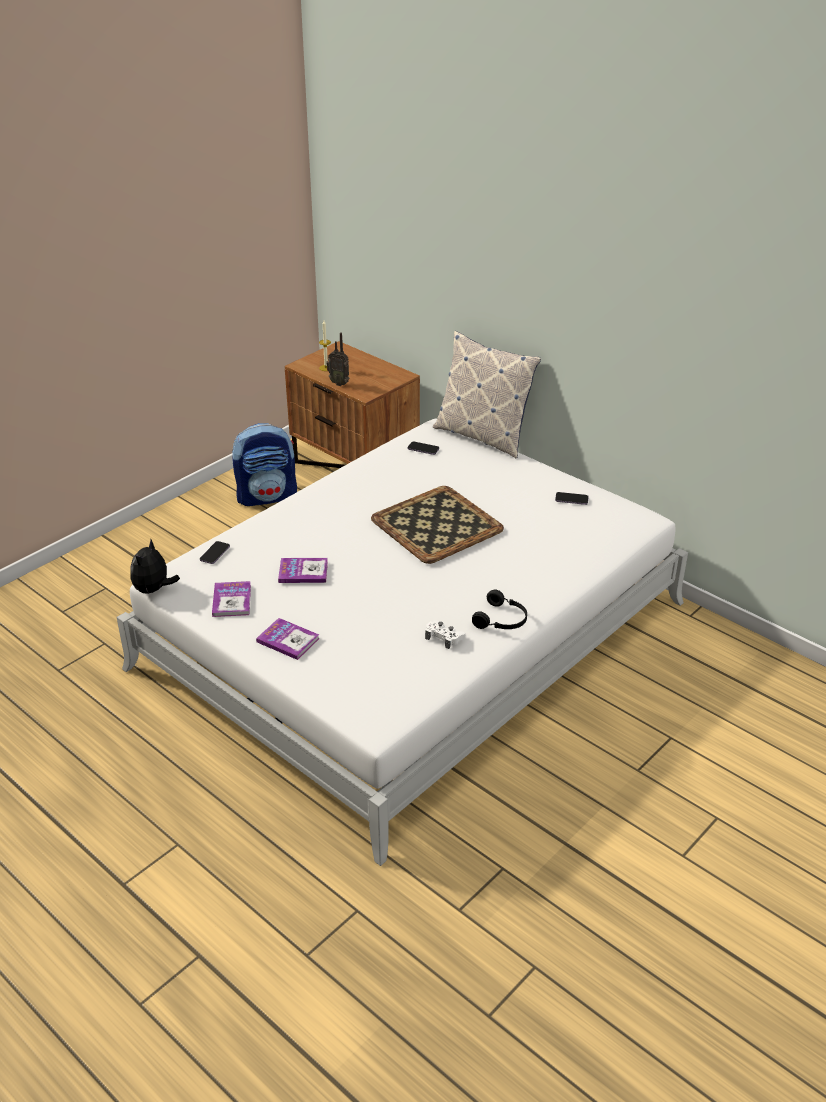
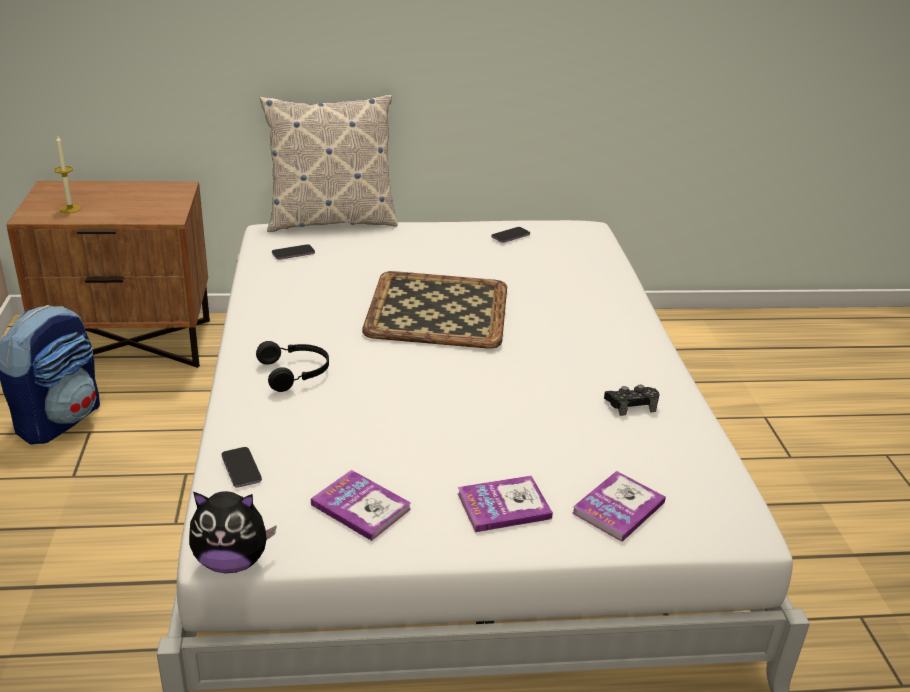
camera: 50 degrees left, 5 degrees down
(154, 590) = (232, 561): plush toy -> plush toy turned 60 degrees counterclockwise
(303, 572) = (389, 425): book -> book (618, 508)
(339, 383) = (116, 217): radio -> none
(444, 637) = (631, 404): white game controller -> black game controller
(502, 620) = (643, 360): black headphones -> black headphones (295, 372)

